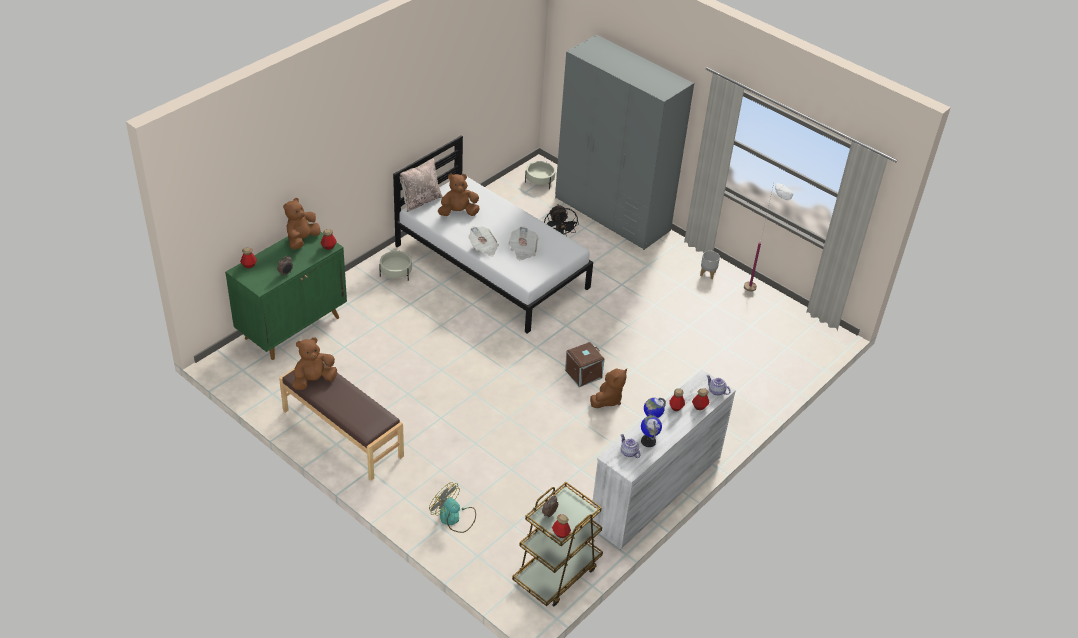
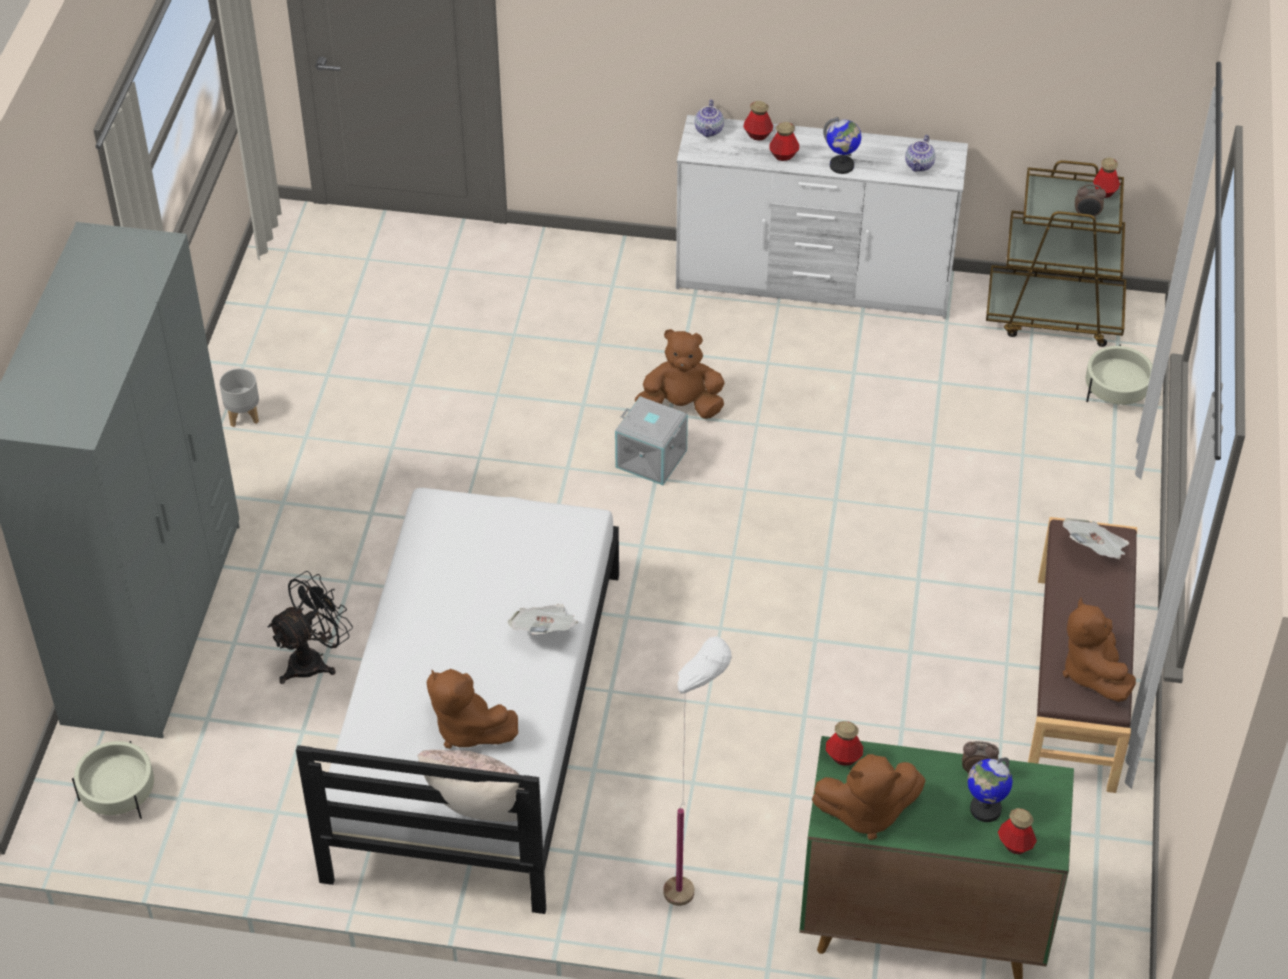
camera: 120 degrees left, 5 degrees up
(314, 380) = (1092, 672): brown plush toy -> brown plush toy turned 60 degrees clockwise
(396, 273) = (626, 859): beige planter -> beige planter (1116, 392)
(454, 518) = (1083, 458): fan -> none
(523, 250) = (501, 571): newspaper -> newspaper (1095, 550)
(583, 374) = (652, 458): brown storage box -> grey storage box
(648, 441) = (878, 156): globe -> globe (985, 809)
(755, 297) = (262, 336): white floor lamp -> white floor lamp (692, 878)

